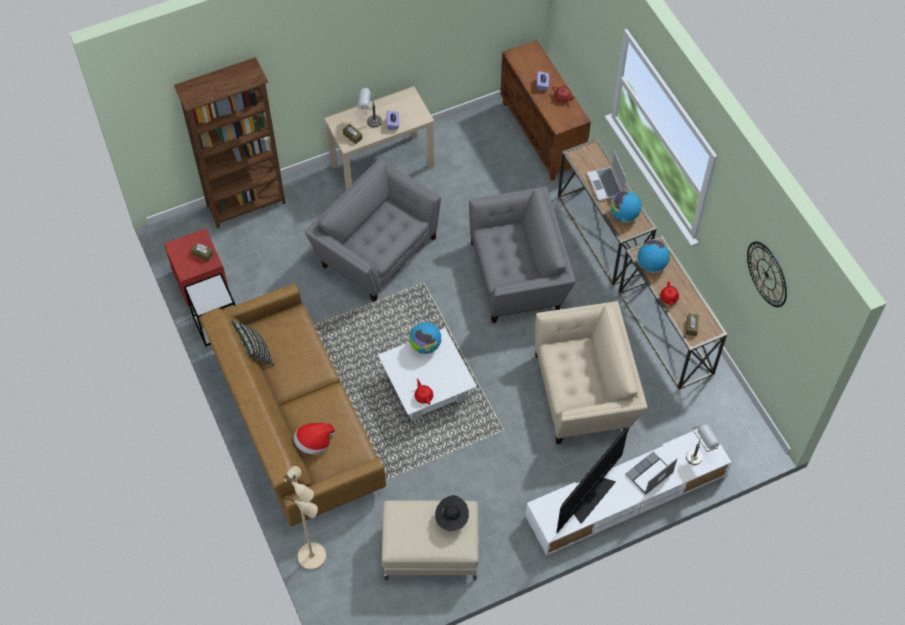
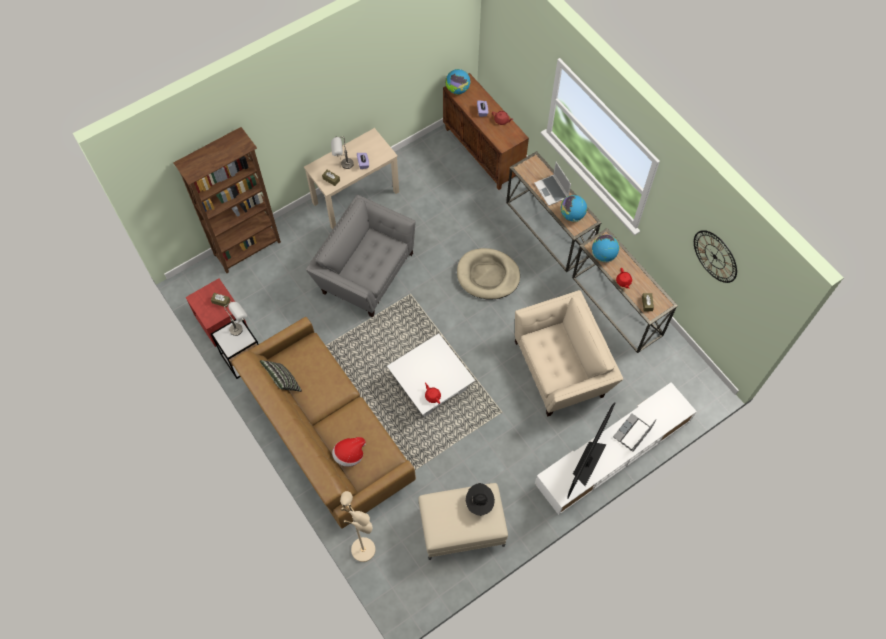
camera: 10 degrees left, 5 degrees up
(425, 346) = (425, 352): globe -> globe (457, 90)
(519, 275) = (488, 275): grey armchair -> beige dog bed
(698, 455) = (669, 409): grey table lamp -> grey table lamp (240, 327)

